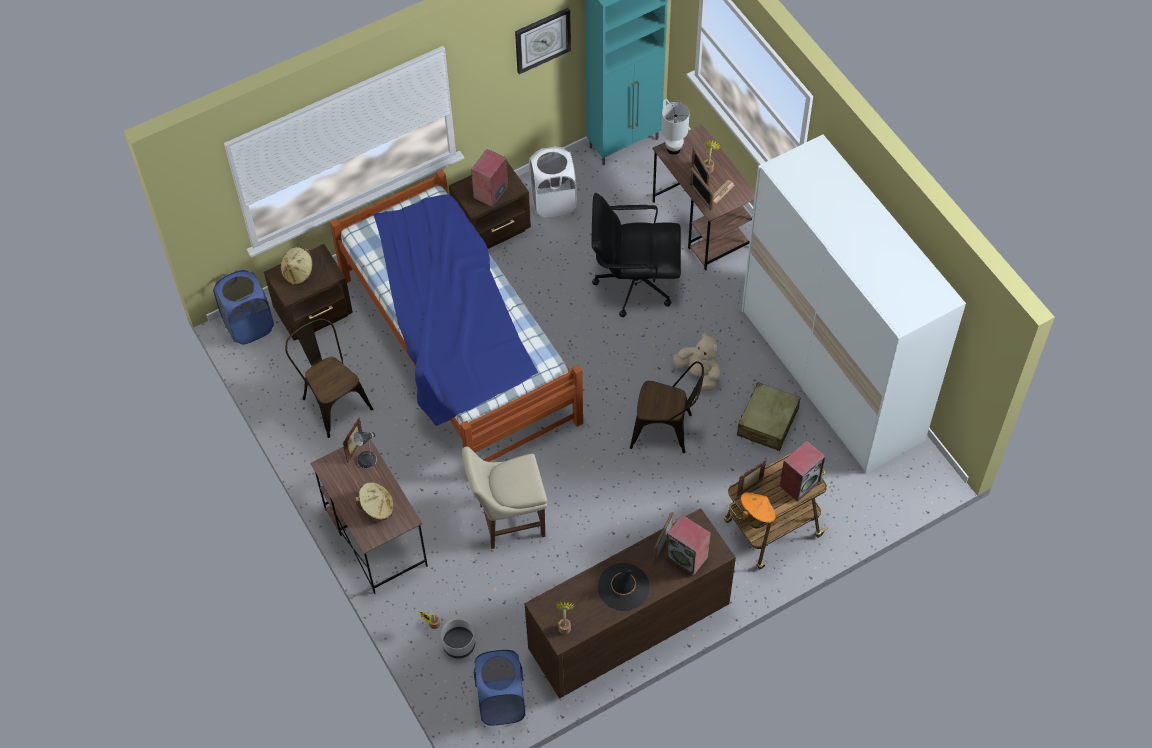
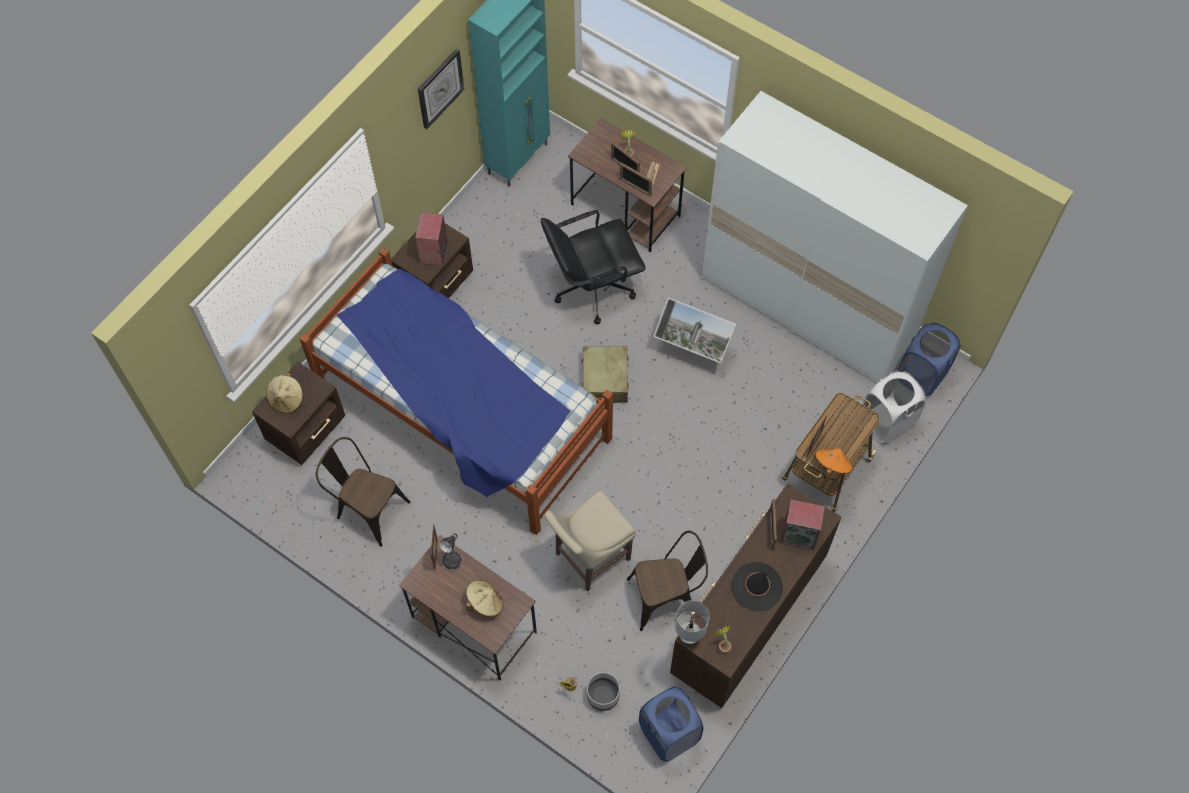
camera: 25 degrees left, 5 degrees up
(249, 325) = (248, 466): blue laundry basket -> blue laundry basket (921, 375)
(553, 202) = (481, 238): white laundry basket -> white laundry basket (886, 422)
(667, 430) = (690, 415): brown chair -> brown chair (666, 597)
(674, 149) = (588, 150): white table lamp -> white table lamp (689, 637)
(699, 374) = (692, 351): beige plush toy -> monitor
(767, 422) = (774, 373): beige suitcase -> beige suitcase (605, 380)
(799, 483) = (854, 422): speaker -> none

